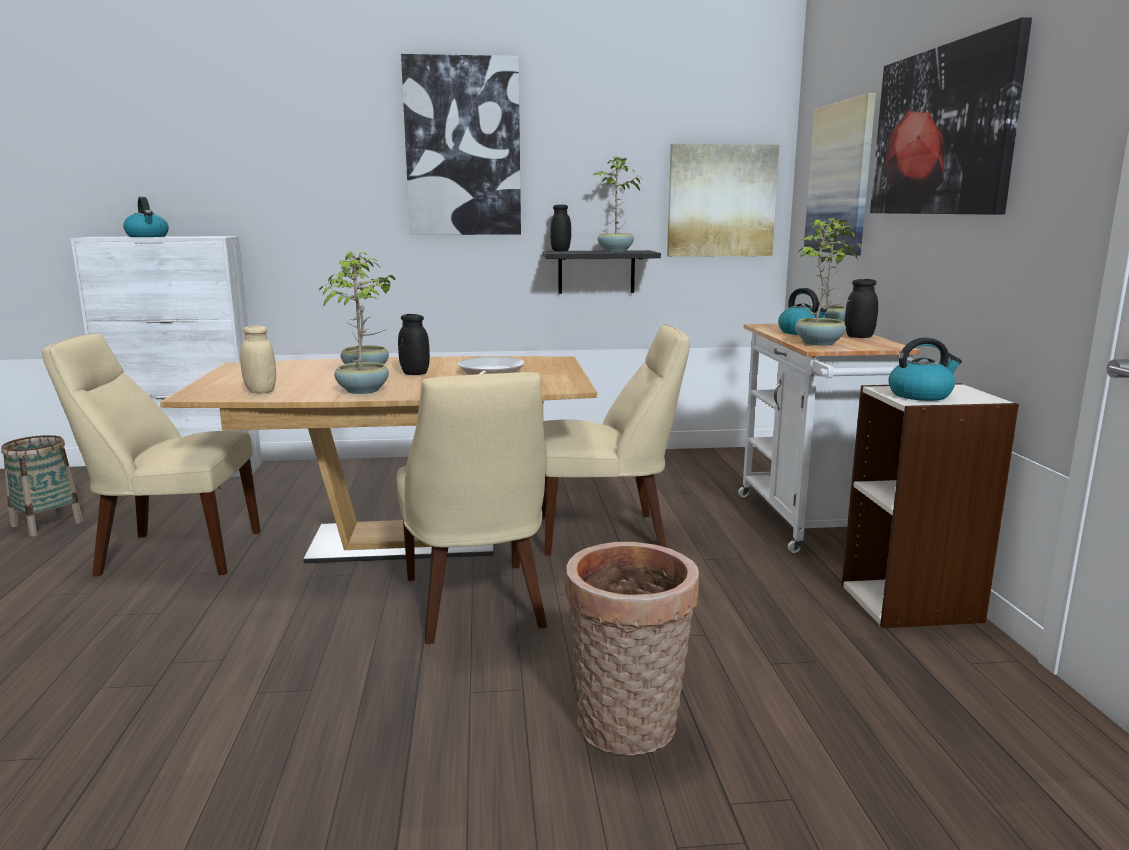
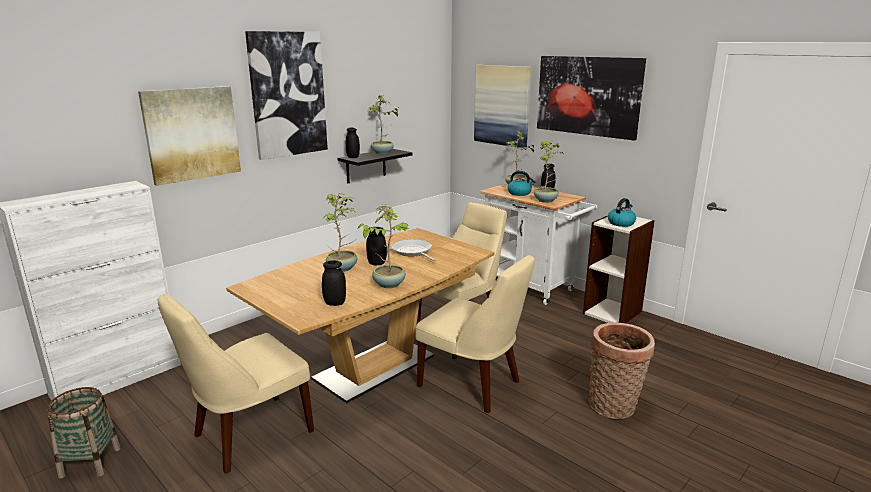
camera: 40 degrees left, 5 degrees up
(148, 236) = (68, 195): kettle -> none
(260, 391) = (335, 303): beige jar -> black jar
(721, 201) = (422, 114): picture -> picture (192, 134)

